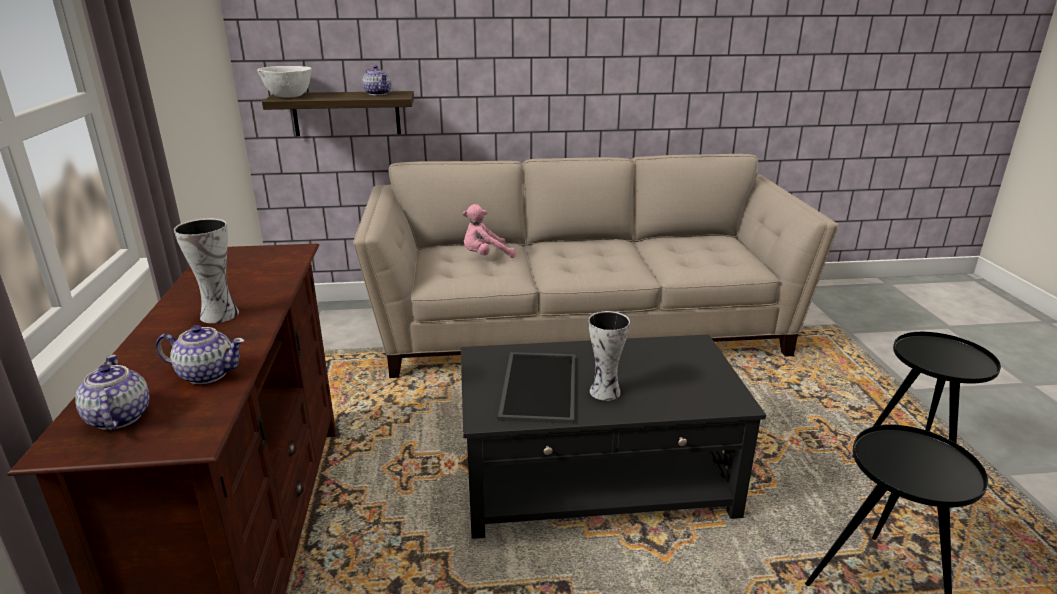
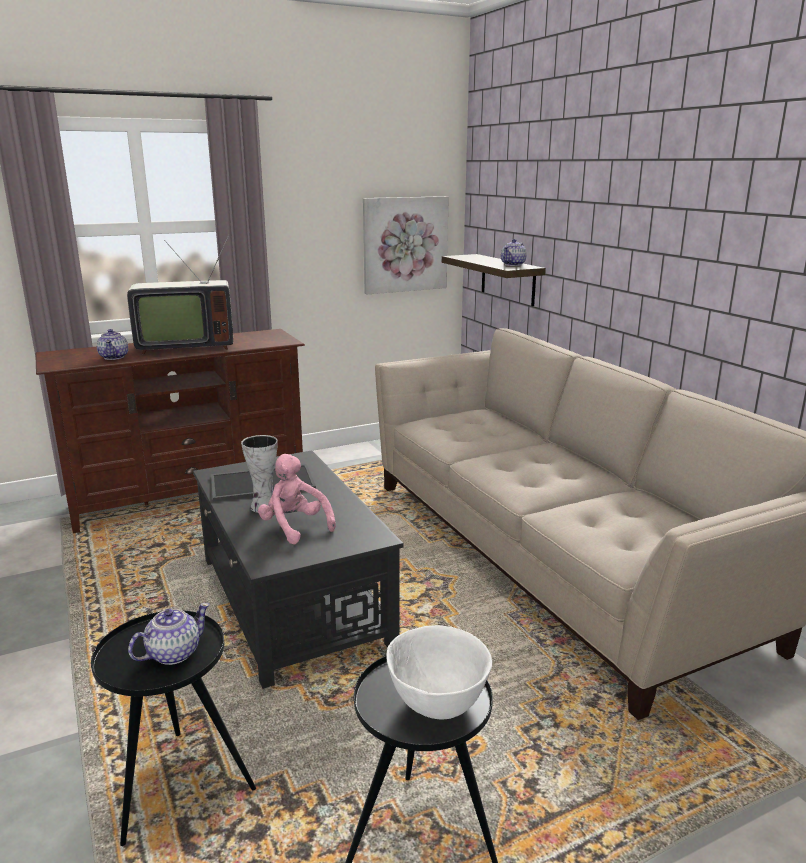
camera: 70 degrees right, 5 degrees down
(118, 418) = (73, 354): teapot -> teapot (173, 653)
(211, 95) = (404, 244): none -> picture
(219, 314) = (184, 346): vase -> television
(288, 96) = (466, 256): white bowl -> white bowl (437, 702)
(486, 256) = (487, 428): pink plush toy -> pink plush toy (294, 527)

